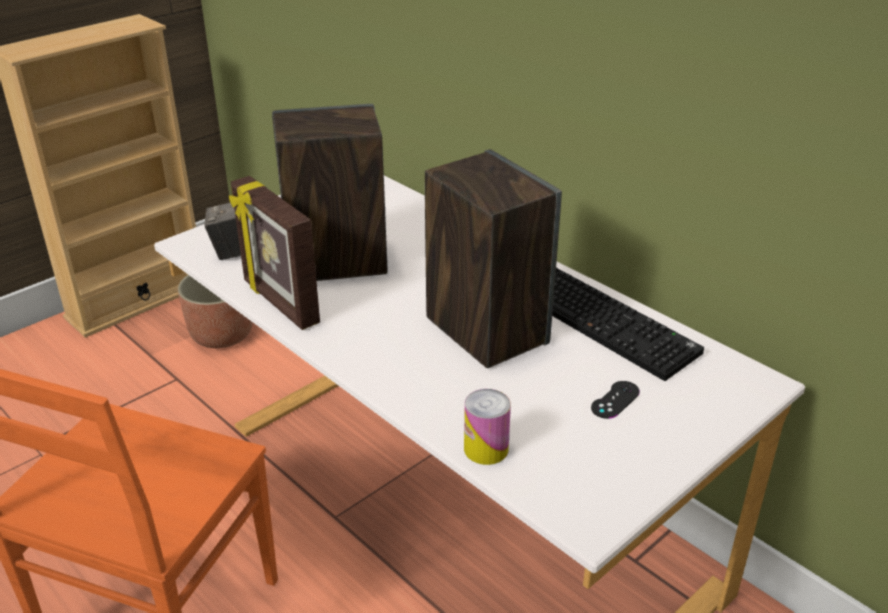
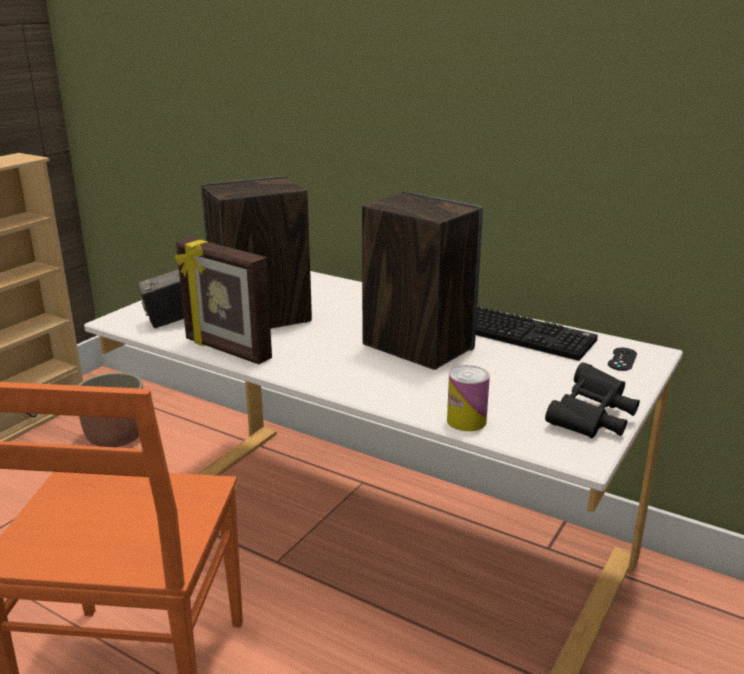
camera: 15 degrees left, 10 degrees down
(615, 400) = (549, 376): black game controller -> black game controller (622, 359)
(630, 473) = (592, 420): none -> black binoculars

